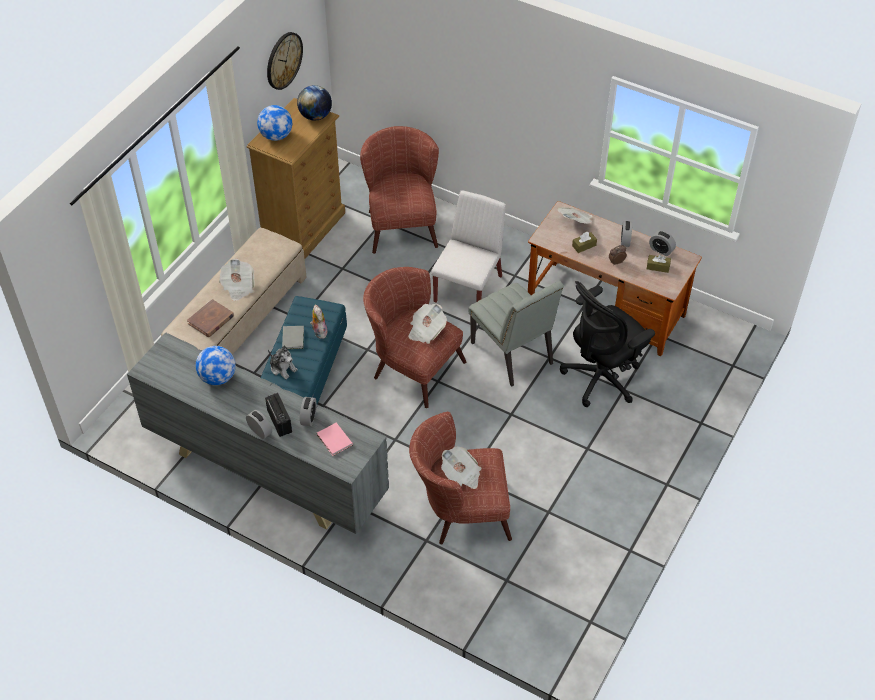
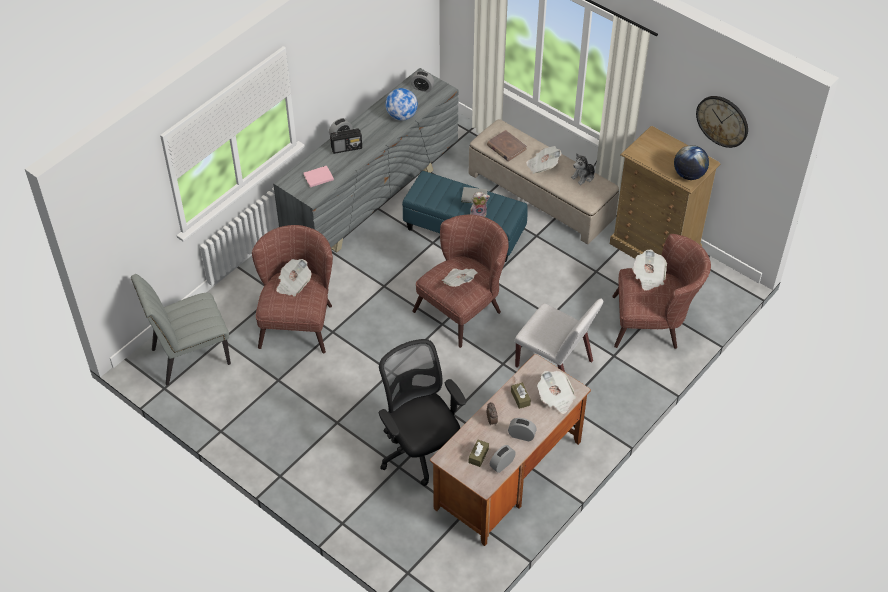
camera: 100 degrees right, 0 degrees up
(276, 136) = (661, 145): globe -> none
(283, 368) = (442, 188): plush toy -> plush toy (583, 176)
(309, 418) = (345, 164): alarm clock -> alarm clock (422, 88)
(388, 192) = (648, 277): none -> newspaper
(511, 353) = (464, 384): grey chair -> grey chair (191, 356)

